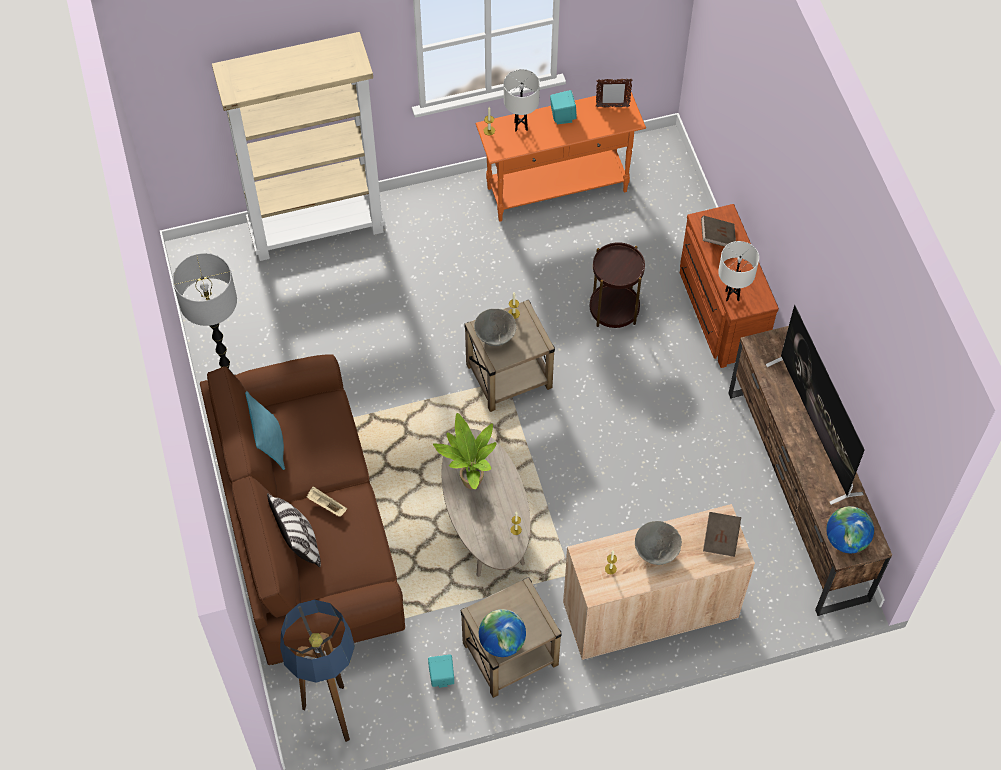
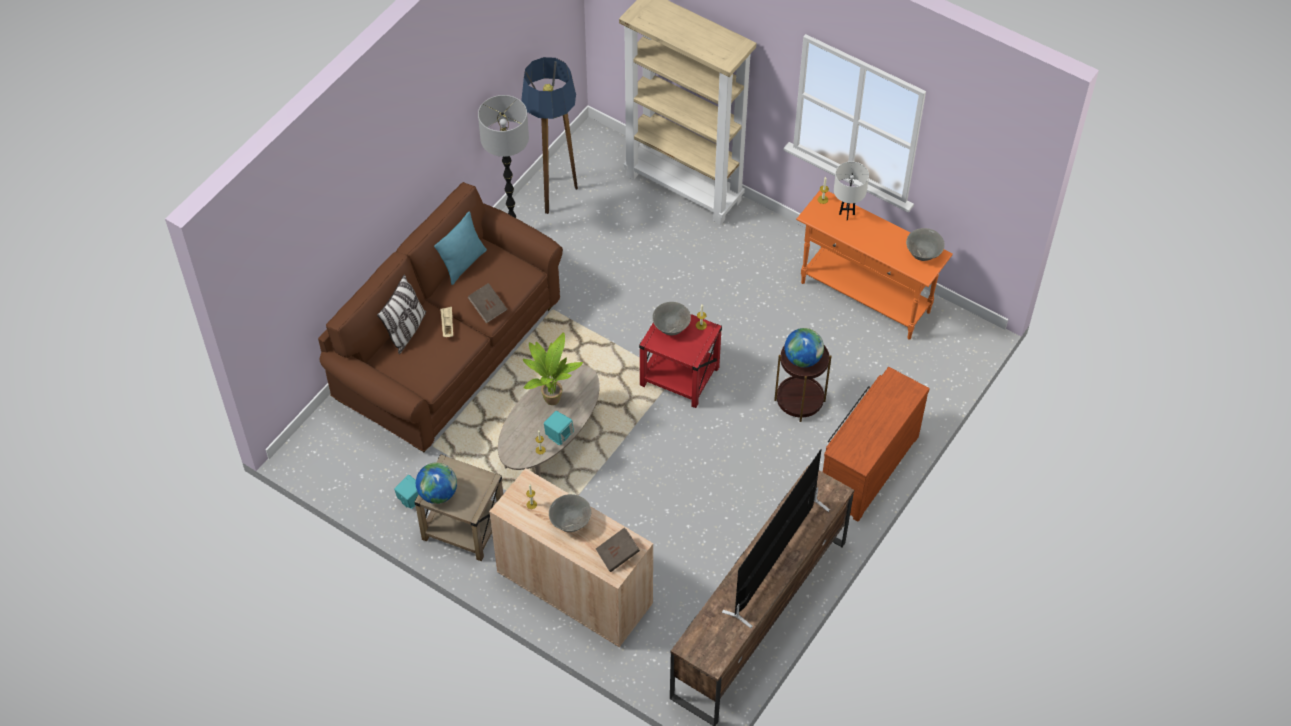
camera: 50 degrees right, 5 degrees down
(334, 716) = (328, 459): floor lamp -> floor lamp (554, 197)
(508, 376) = (679, 376): beige side table -> red side table
(562, 116) = (882, 231): turquoise speaker -> turquoise speaker (559, 435)
(612, 106) = (923, 254): picture frame -> grey bowl
(717, 237) = (888, 397): brown book -> brown book (488, 308)
(732, 295) = (846, 440): white table lamp -> none
(846, 539) = (701, 641): globe -> globe (802, 359)

